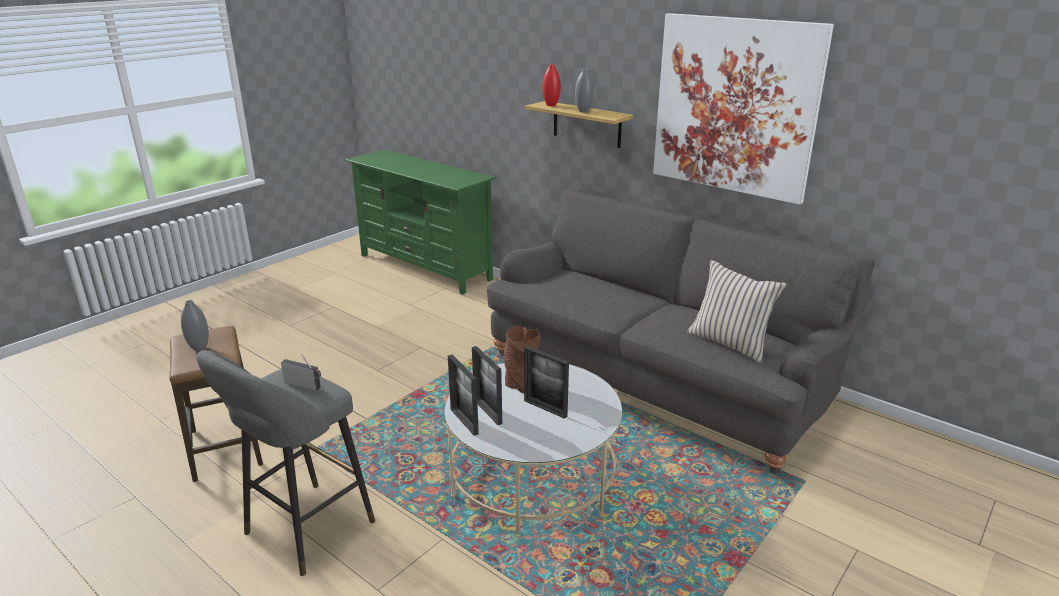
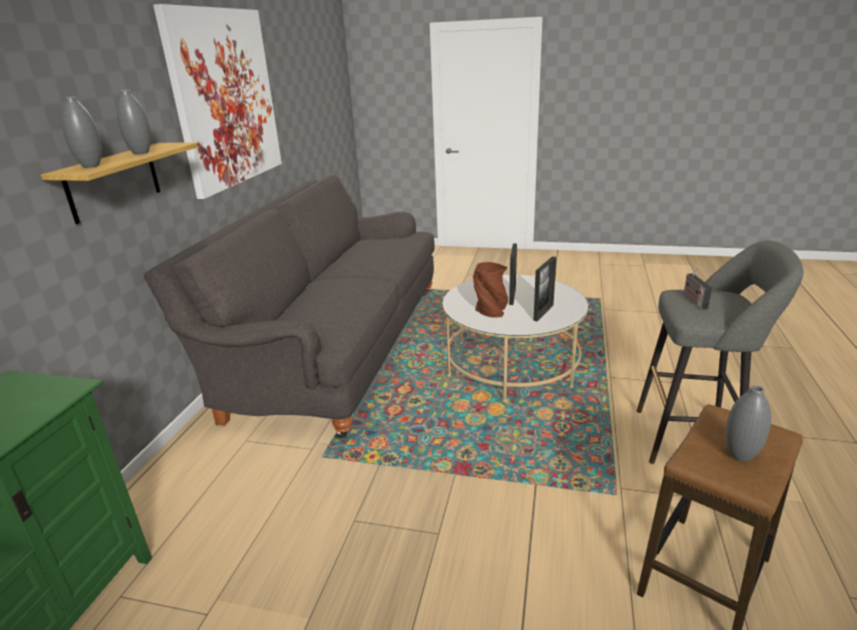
camera: 115 degrees left, 0 degrees up
(464, 421) = (566, 316): picture frame -> none
(551, 105) = (91, 166): red vase -> grey vase
(730, 343) = (388, 244): beige pillow -> none

